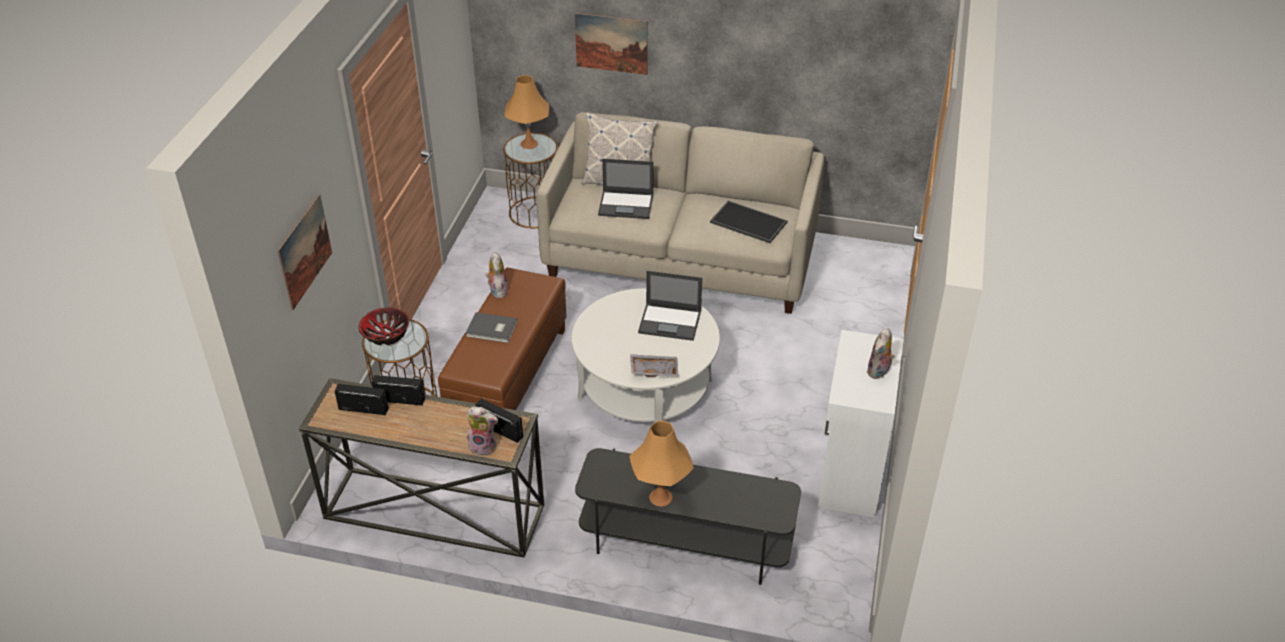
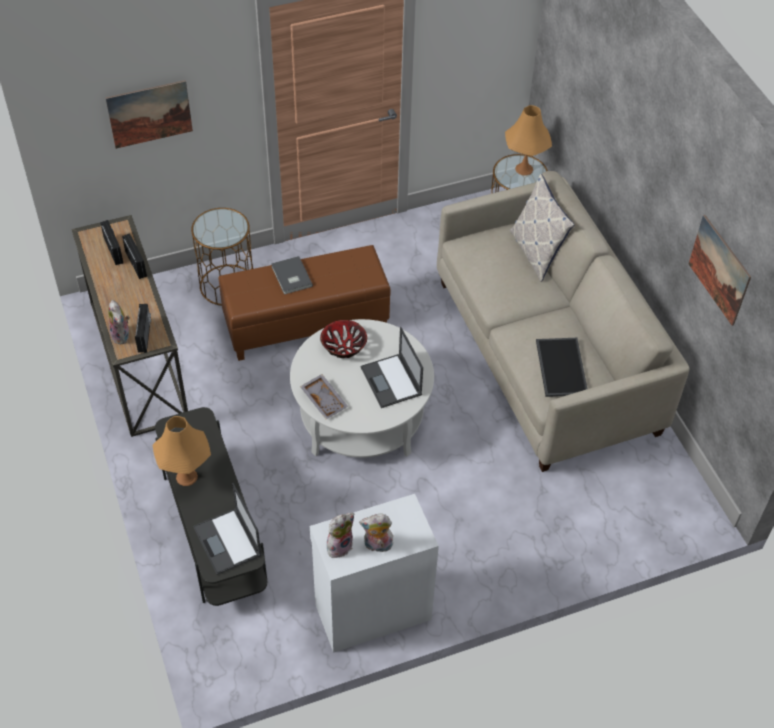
camera: 55 degrees right, 10 degrees up
(385, 335) = (220, 220): bowl -> bowl (343, 346)
(497, 290) = (338, 255): plush toy -> plush toy (339, 545)
(611, 43) = (602, 130): picture -> picture (719, 270)
(626, 205) = (507, 273): laptop -> laptop (228, 542)

